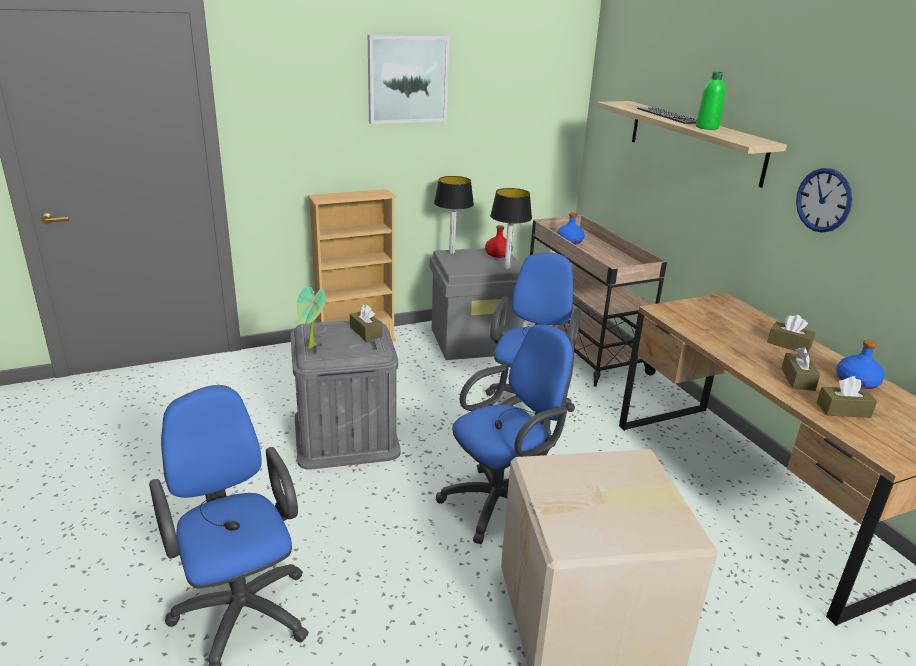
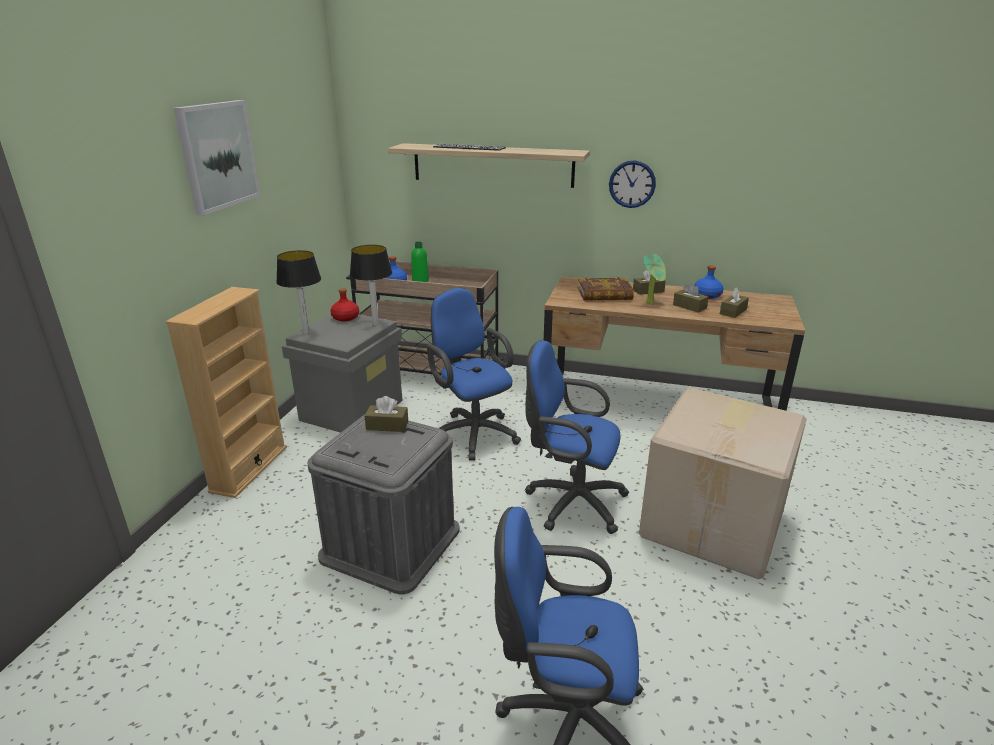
camera: 50 degrees left, 0 degrees up
(312, 347) = (374, 463): potted plant -> potted plant (651, 302)
(502, 502) = (570, 502): blue office chair -> blue office chair turned 75 degrees counterclockwise
(707, 127) = (519, 150): green bottle -> green bottle (420, 281)
(727, 325) = (604, 294): none -> book

